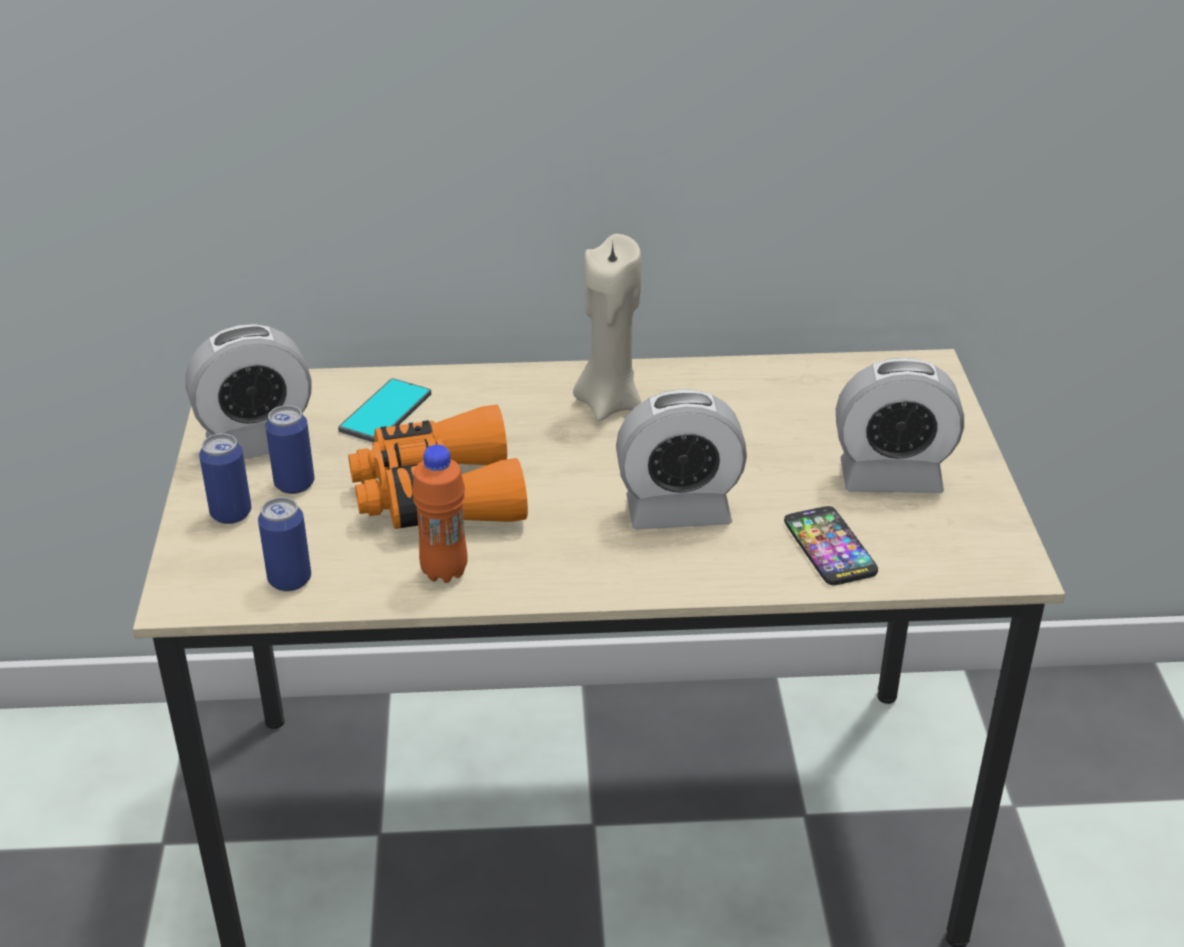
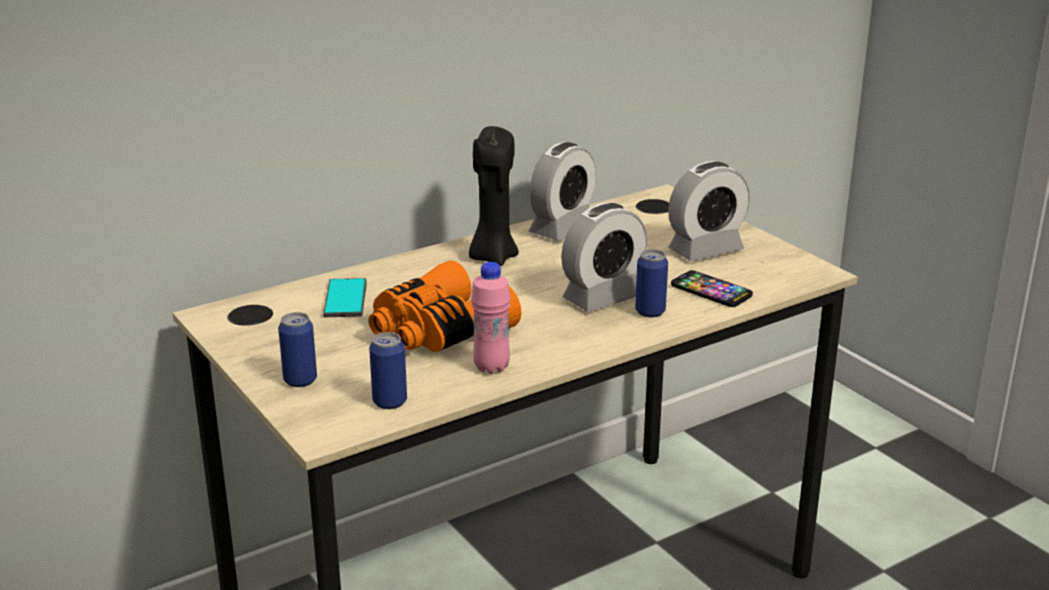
camera: 30 degrees left, 10 degrees down
(257, 443) = (271, 338): alarm clock -> alarm clock (562, 229)
(294, 484) = (327, 352): can -> can (650, 312)
(444, 571) = (491, 367): orange bottle -> pink bottle
(608, 403) = (493, 257): beige candle -> black candle

